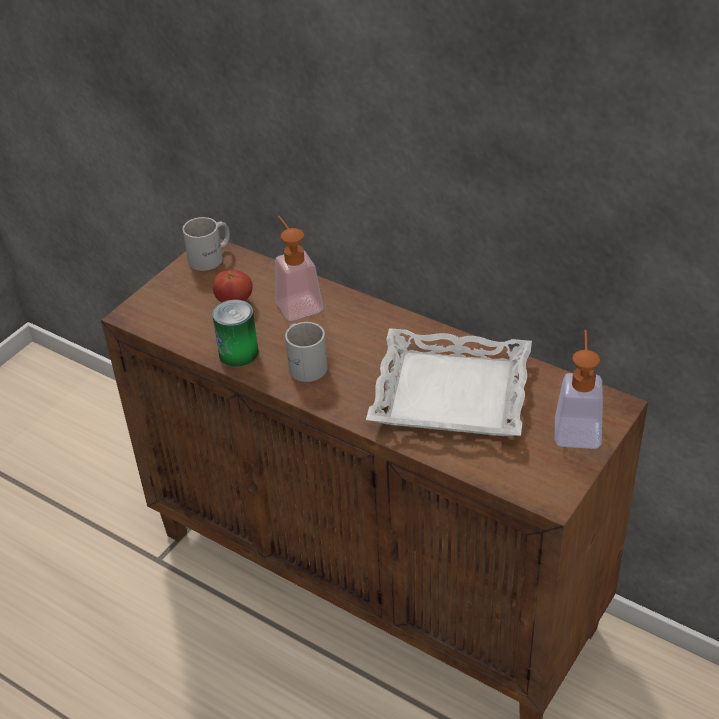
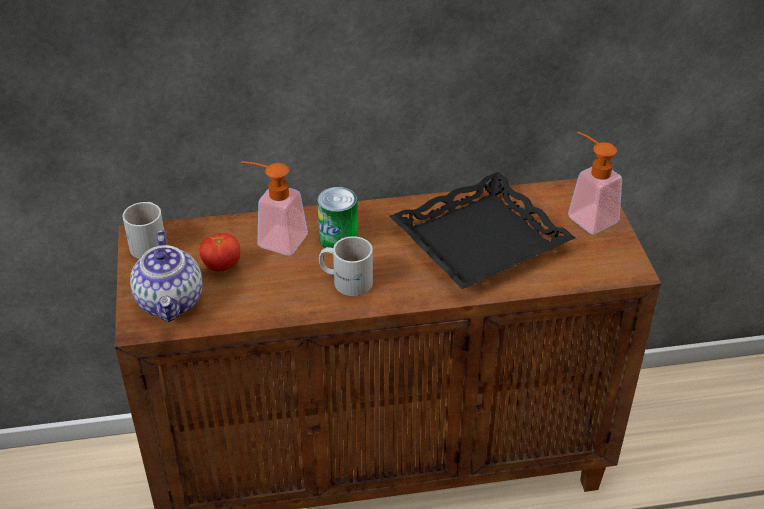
camera: 45 degrees left, 0 degrees up
(170, 309) = (171, 302): none -> teapot
(238, 353) = (281, 303): can -> can (338, 238)
(450, 394) = (480, 241): white tray -> black tray

